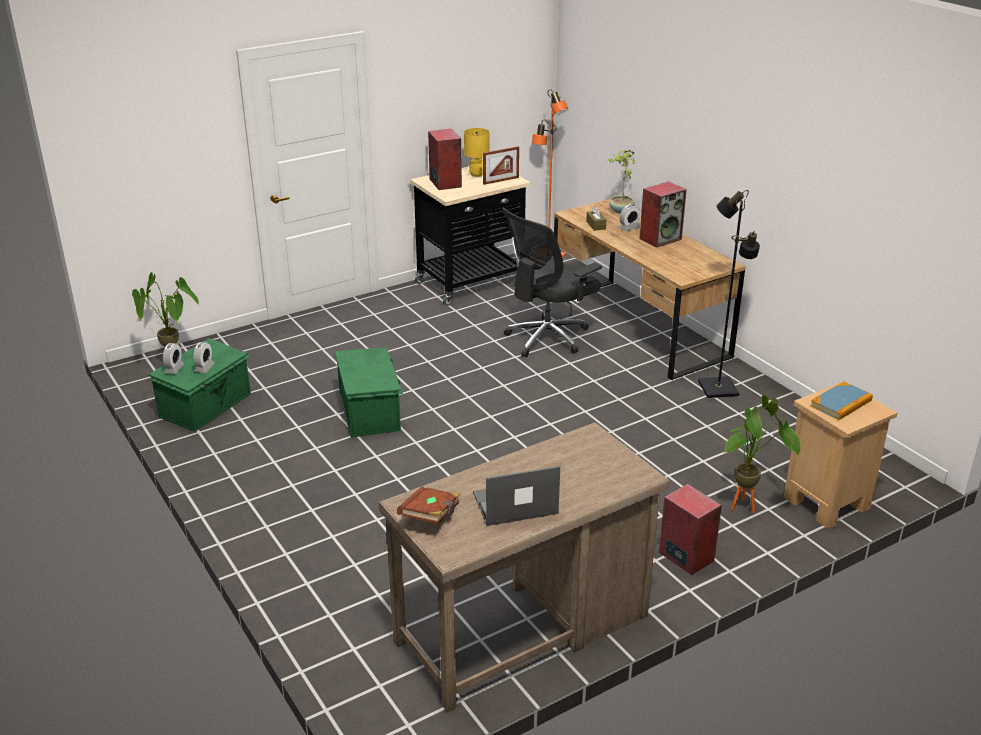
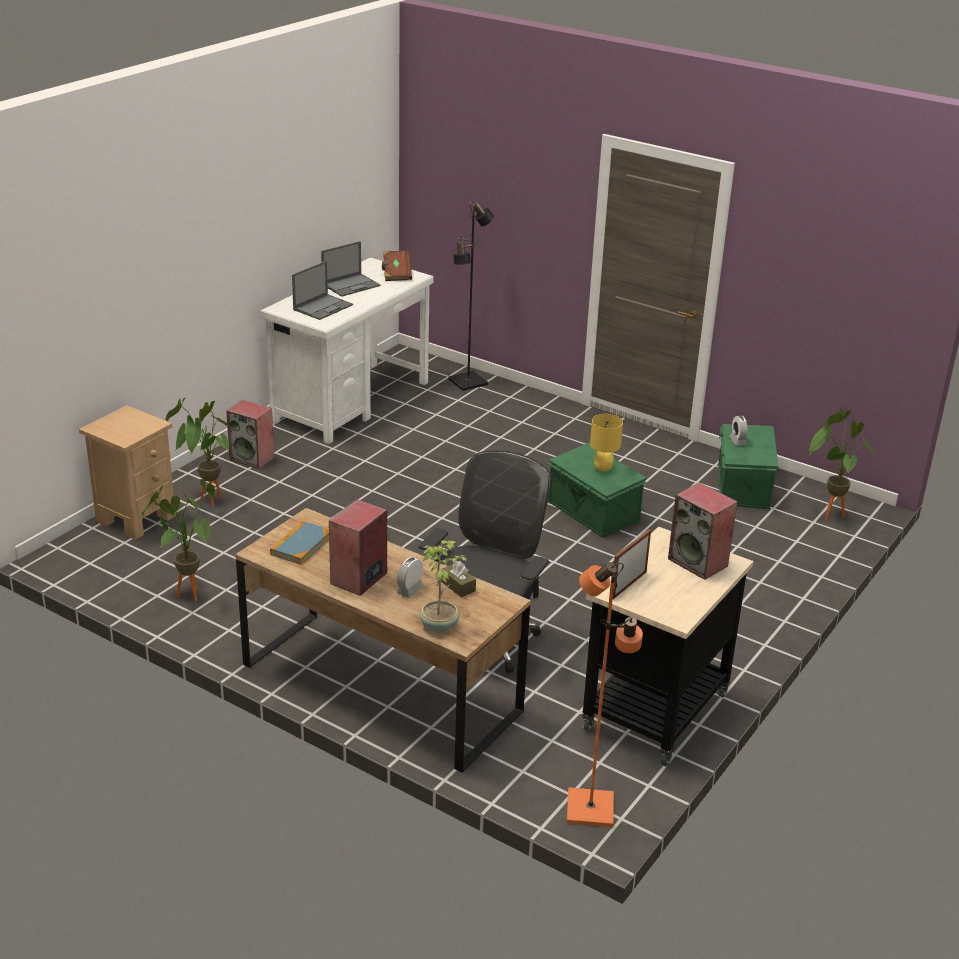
camera: 155 degrees right, 0 degrees up
(174, 369) = (759, 433): alarm clock -> none
(476, 175) = (675, 591): yellow table lamp -> yellow table lamp (604, 469)
(522, 629) = (351, 401): brown desk -> white desk
(577, 465) = (323, 307): none -> laptop
(718, 388) = (254, 615): black floor lamp -> black floor lamp (468, 382)
(772, 418) = (188, 592): none -> potted plant
(841, 403) = (129, 427): book -> book (301, 545)

